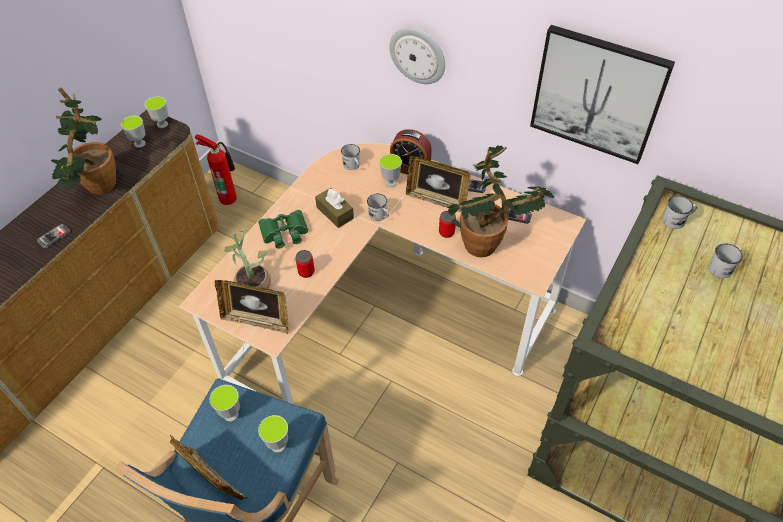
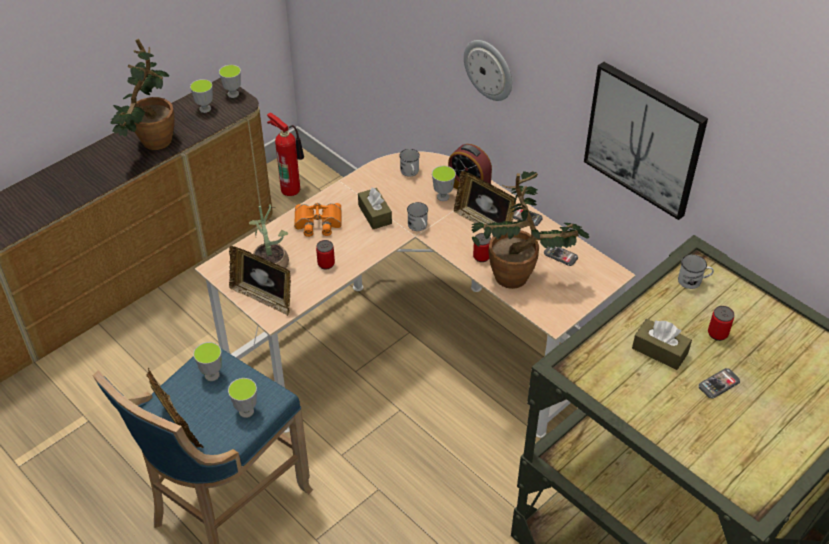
camera: 15 degrees right, 5 degrees down
(54, 236) = (99, 180): phone -> phone (718, 384)
(284, 233) = (318, 223): green binoculars -> orange binoculars
(681, 298) = (659, 351): none -> brown tissue box
(722, 267) = (717, 333): white mug -> can

